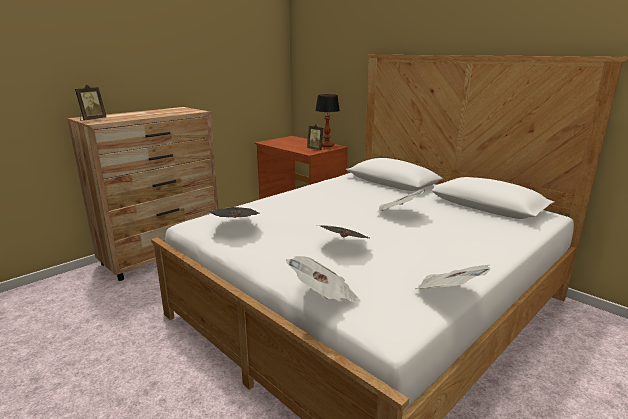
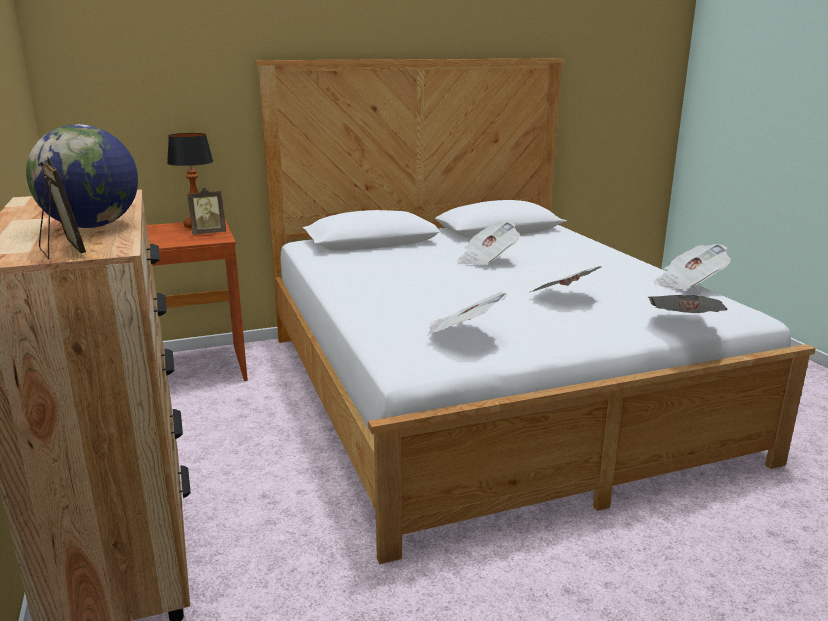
camera: 65 degrees left, 0 degrees up
(133, 116) = (92, 226): none -> globe

